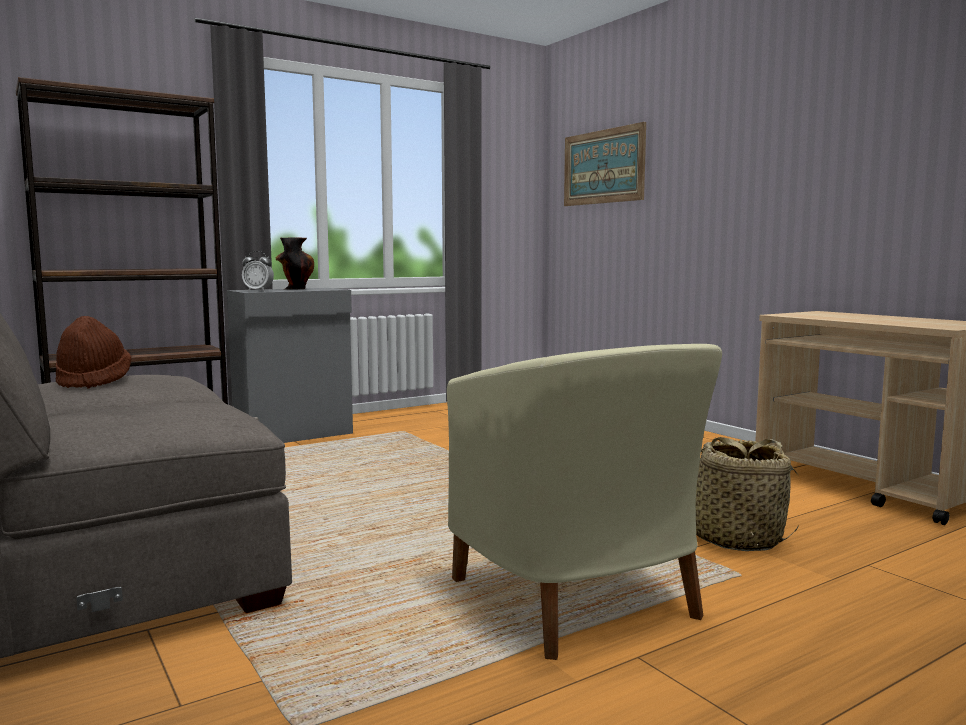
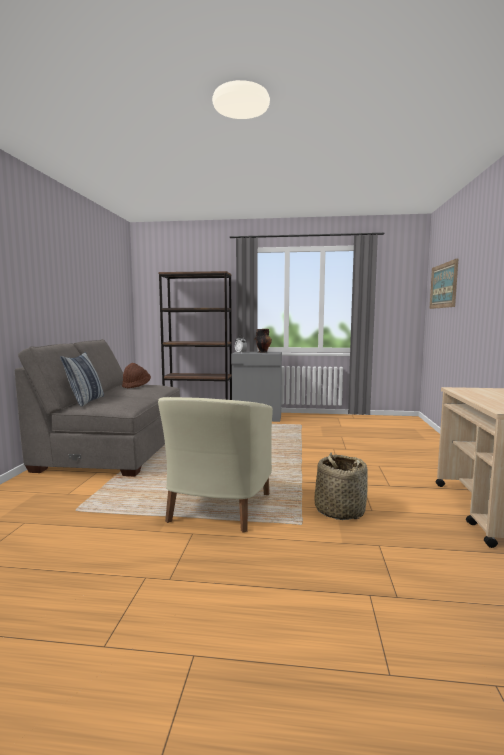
camera: 40 degrees right, 0 degrees up
(68, 428) = (85, 401): none -> pillow

